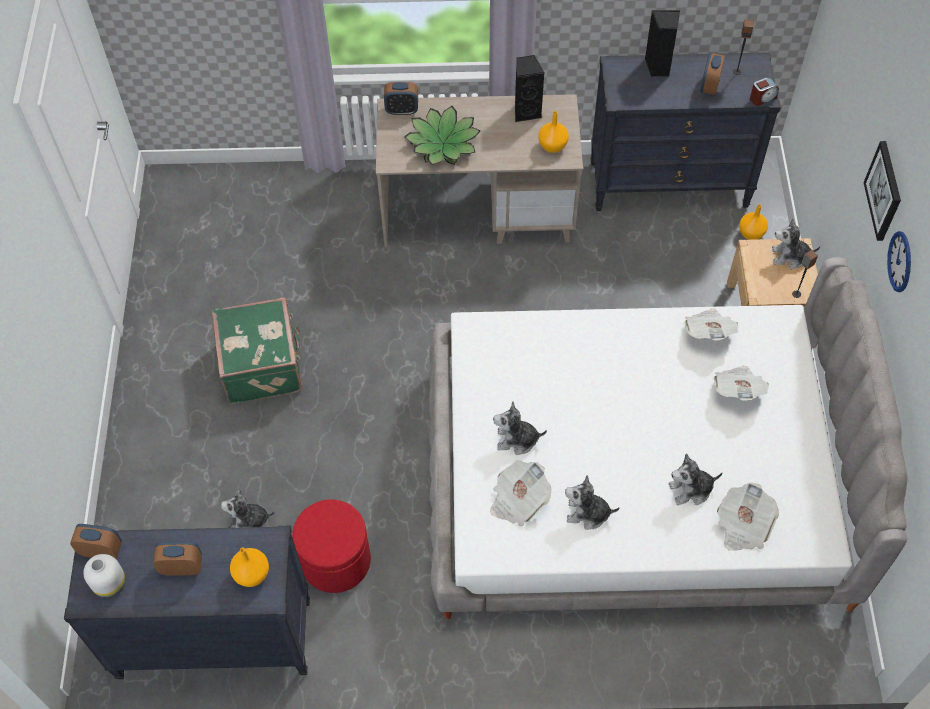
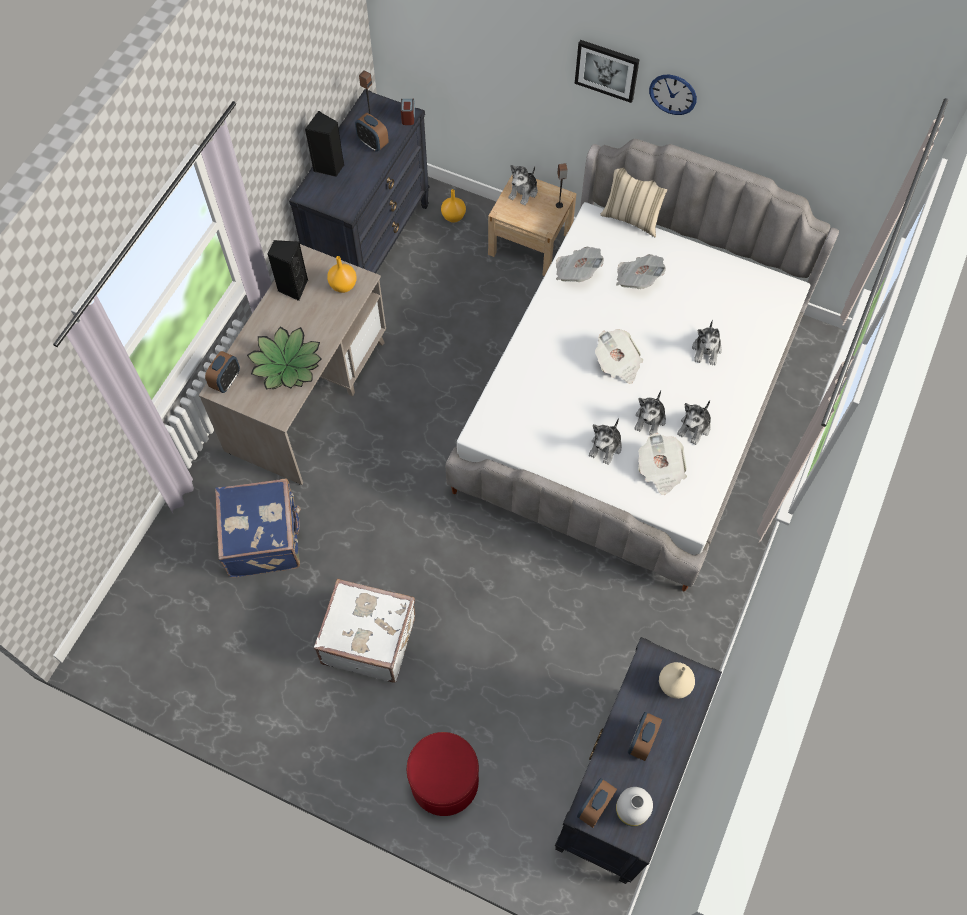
camera: 65 degrees left, 5 degrees up
(249, 521) = (524, 711): plush toy -> plush toy (650, 419)
(252, 575) = (675, 685): orange vase -> beige vase
(263, 365) = (369, 638): green suitcase -> white suitcase
(319, 244) = (264, 538): none -> blue suitcase
(336, 561) = (595, 654): red ottoman -> red ottoman (444, 781)
(742, 525) = (751, 332): newspaper -> newspaper (618, 363)
(812, 355) = (632, 218): none -> beige pillow

